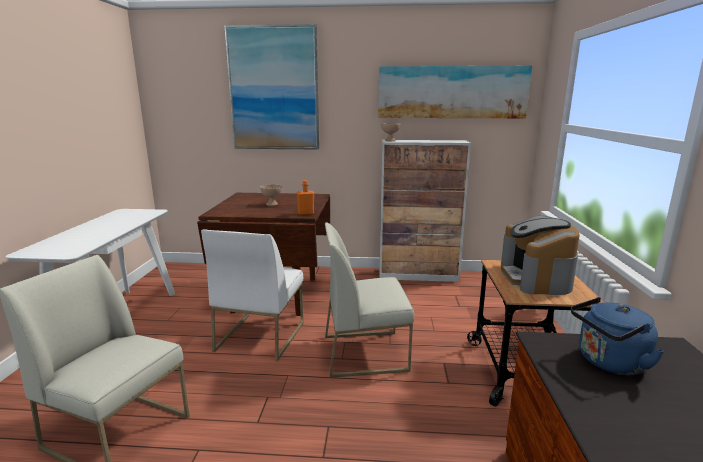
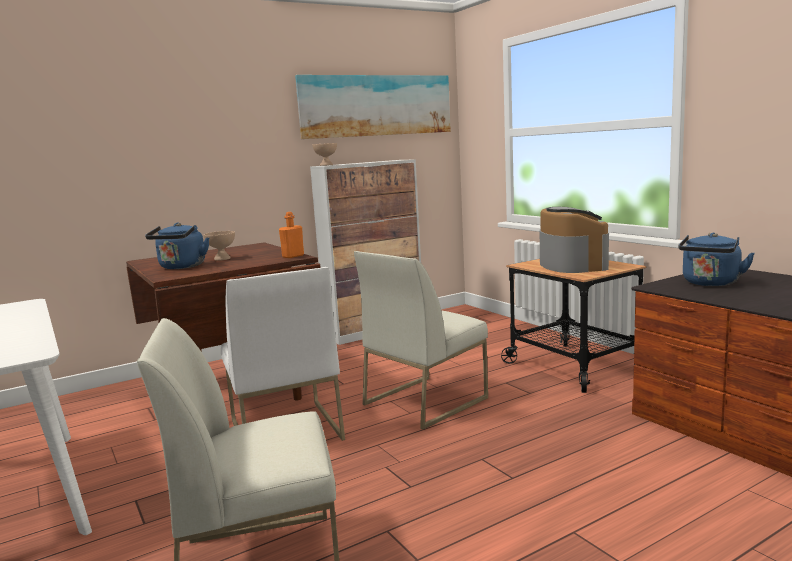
camera: 35 degrees left, 5 degrees down
(239, 206) = (181, 267): none -> blue kettle
(274, 89) = (155, 106): picture -> none
(535, 278) = (571, 264): coffee machine -> coffee machine turned 150 degrees counterclockwise

